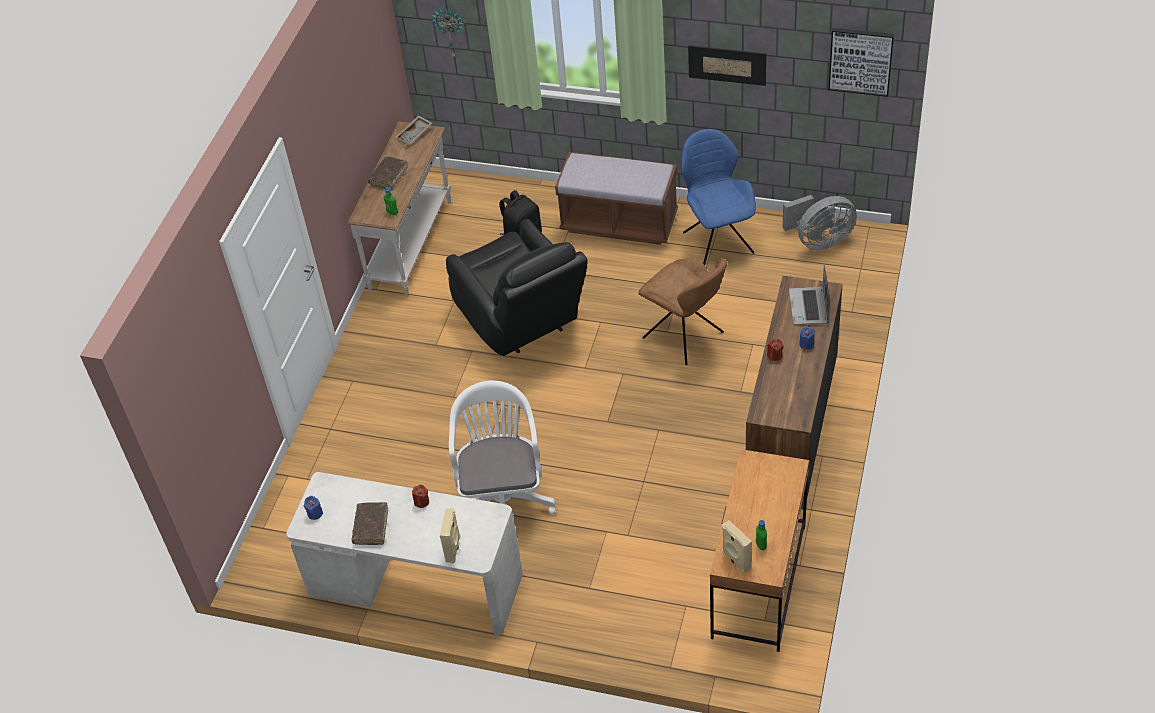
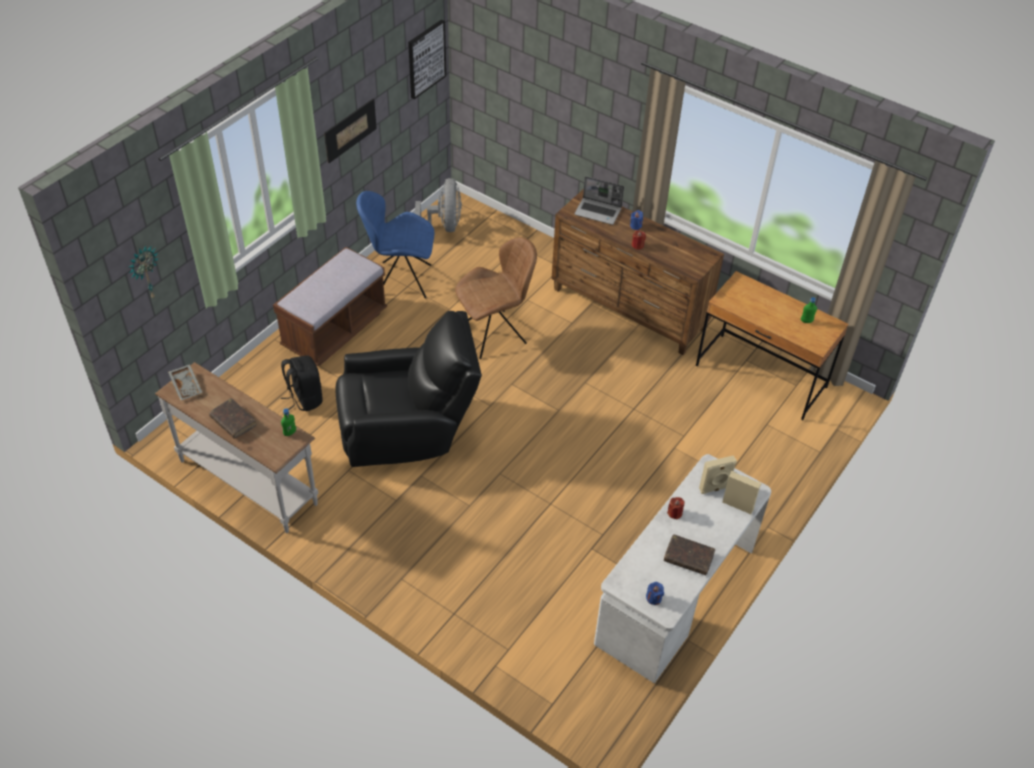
camera: 75 degrees left, 0 degrees up
(503, 497) = (606, 504): white office chair -> none
(735, 561) = (816, 339): beige speaker -> beige speaker (714, 488)

